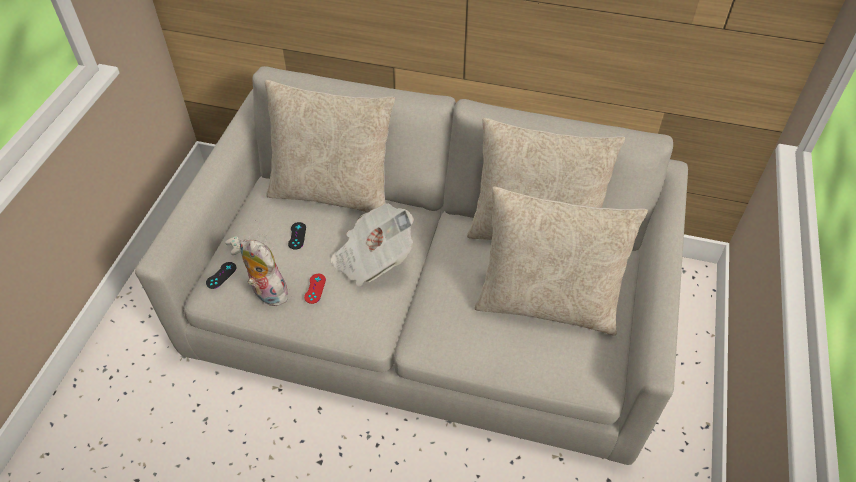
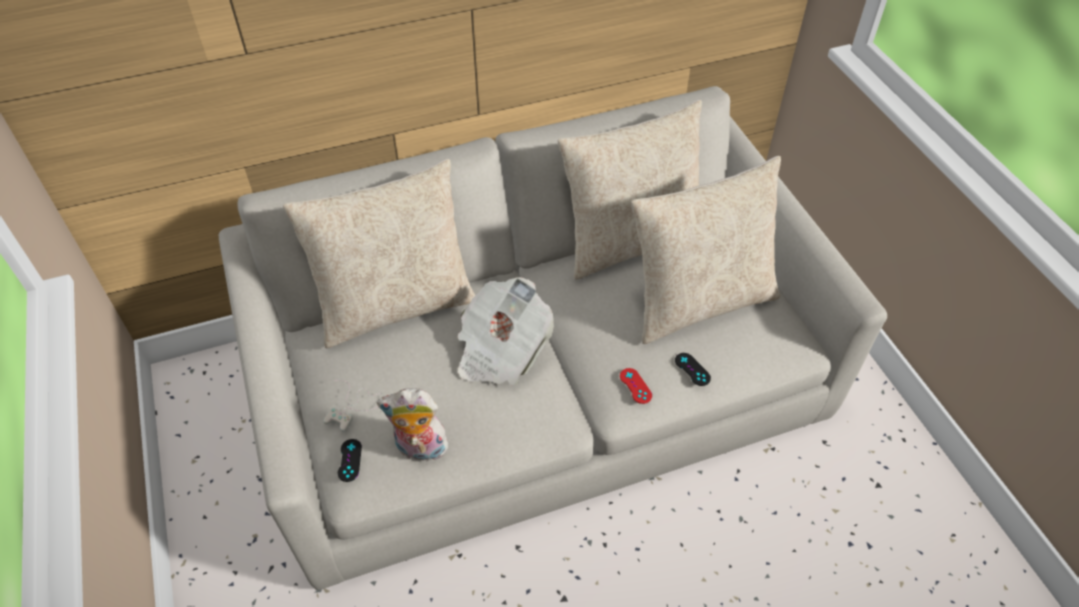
camera: 35 degrees left, 0 degrees up
(297, 236) = (399, 371): black game controller -> black game controller (692, 369)
(315, 288) = (468, 414): red game controller -> red game controller (635, 386)

